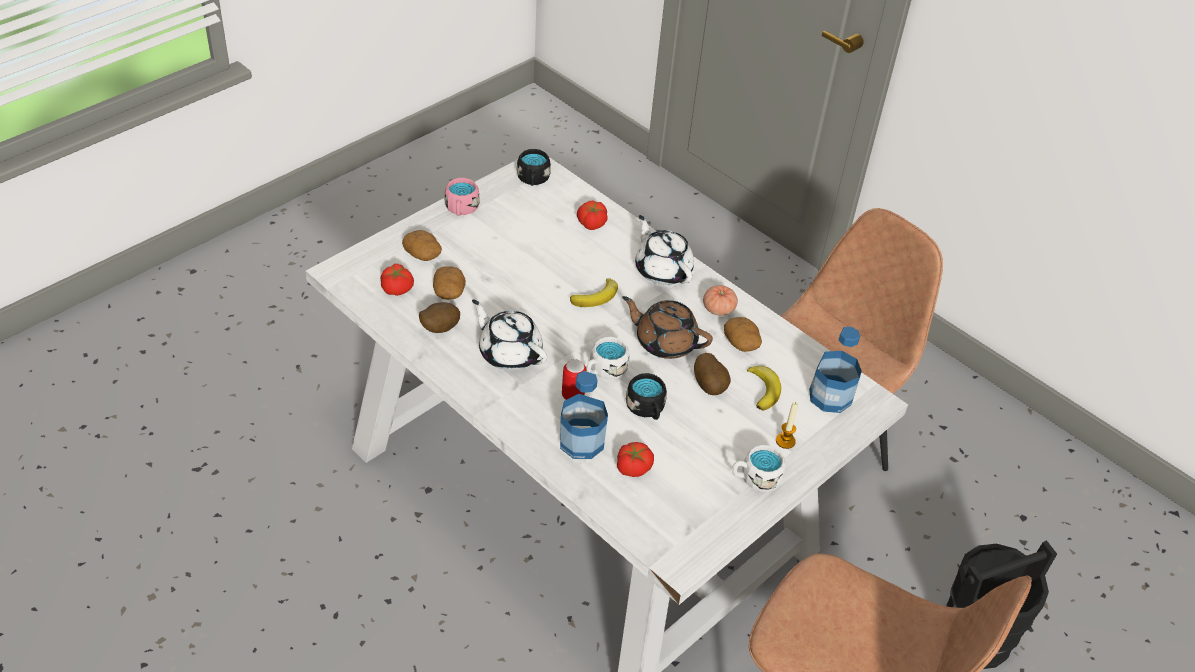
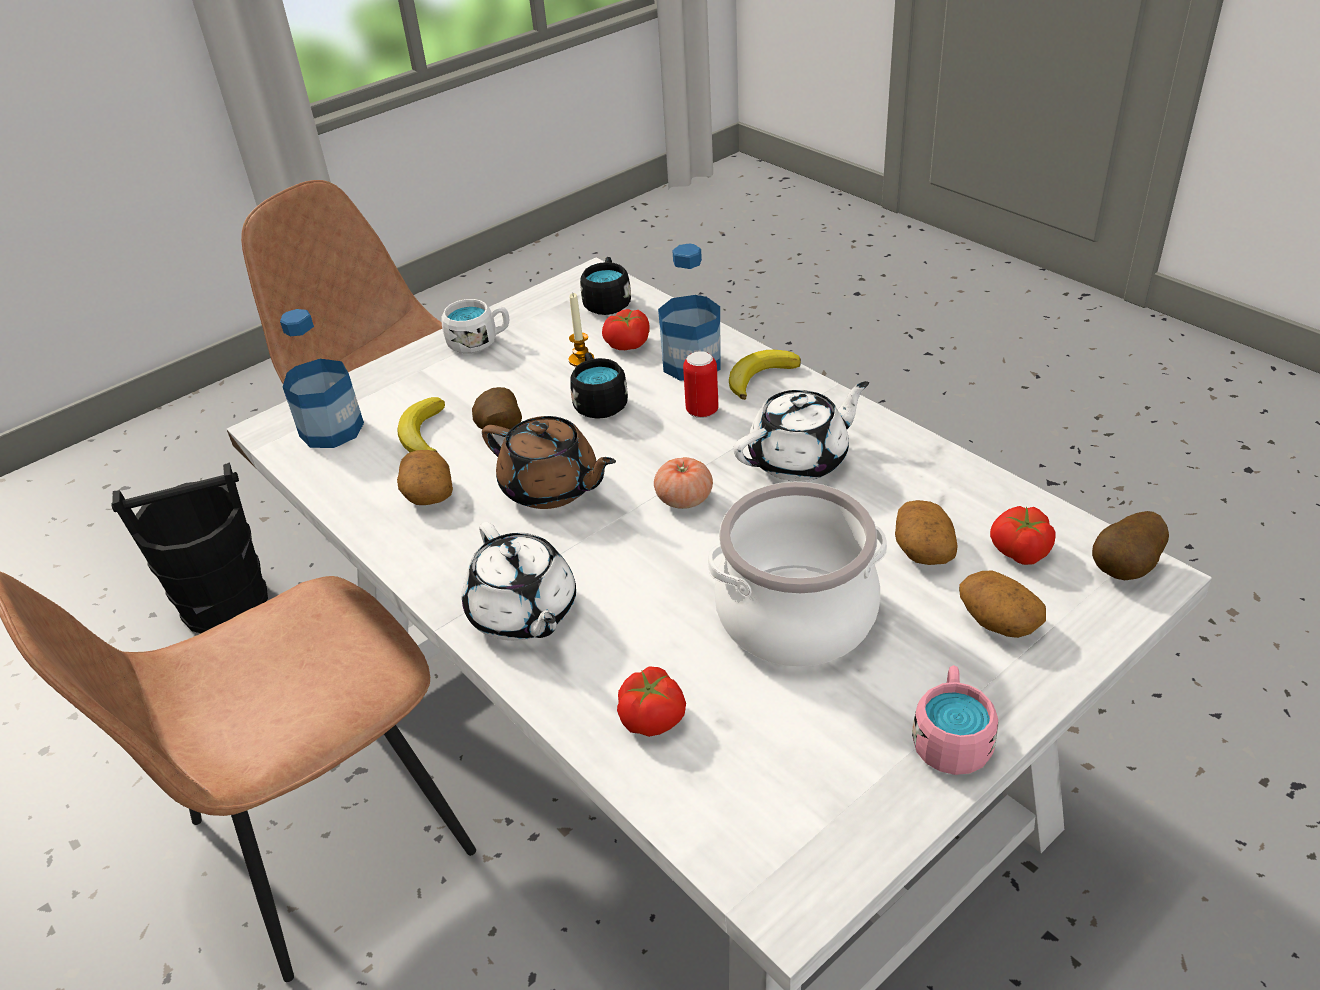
camera: 170 degrees left, 5 degrees down
(438, 328) = (922, 488): potato -> potato (1126, 569)
(509, 353) = (800, 459): white teapot -> white teapot turned 75 degrees counterclockwise
(522, 261) = (796, 617): none -> cooking pot
(533, 180) = (793, 844): black mug -> black mug (608, 301)
(597, 297) = (655, 554): banana -> banana (760, 377)
(604, 371) = (653, 443): white mug -> none
(718, 309) = (444, 545): tomato -> tomato (684, 499)
(785, 441) = (423, 378): candle -> candle (581, 360)

